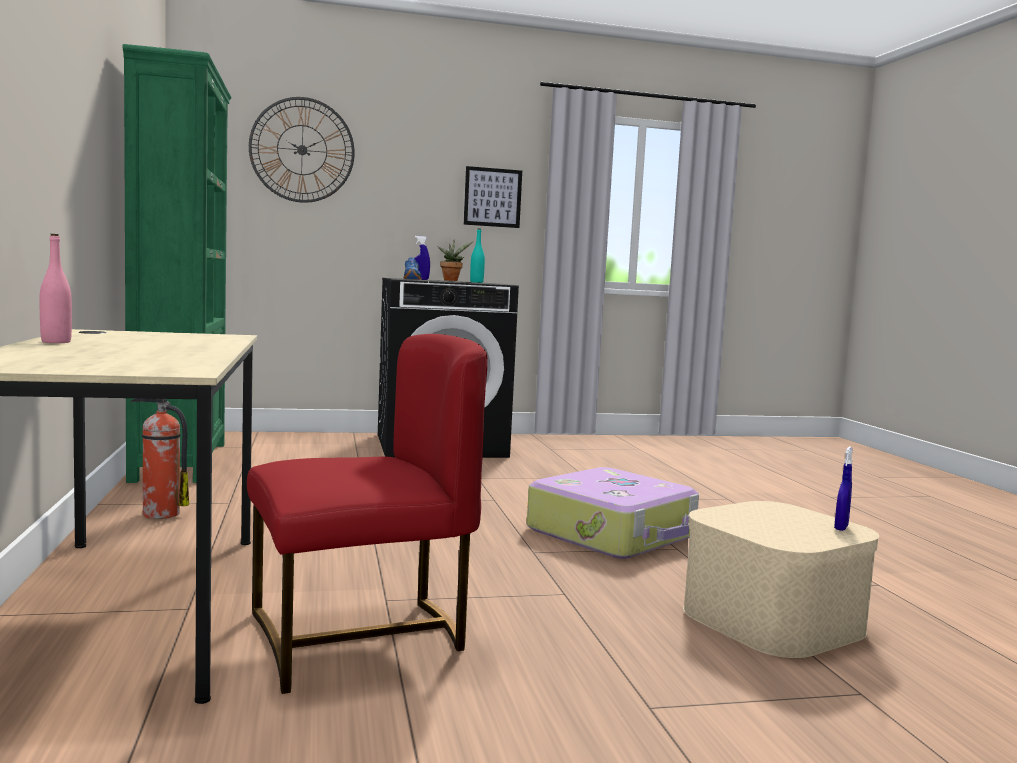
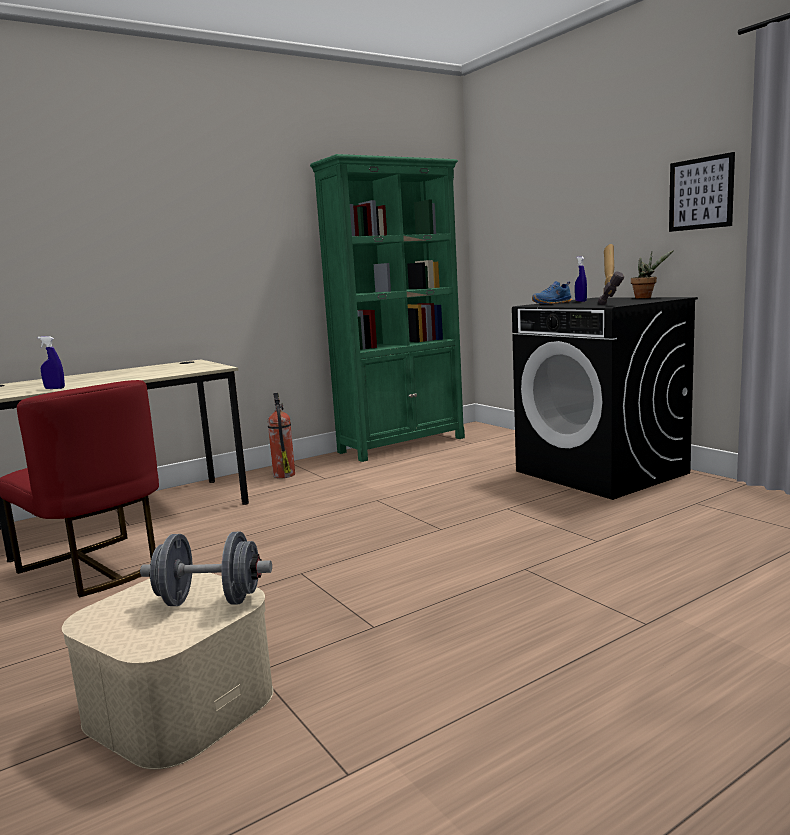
camera: 70 degrees right, 5 degrees up
(56, 342) = (113, 371): pink bottle -> none
(302, 150) = (539, 185): wall clock -> none
(476, 282) = (612, 303): turquoise bottle -> hammer
(613, 533) = (393, 590): suitcase -> none
(773, 512) = (210, 601): none -> grey dumbbell
(841, 528) = (162, 639): blue spray bottle -> blue spray bottle (54, 388)

